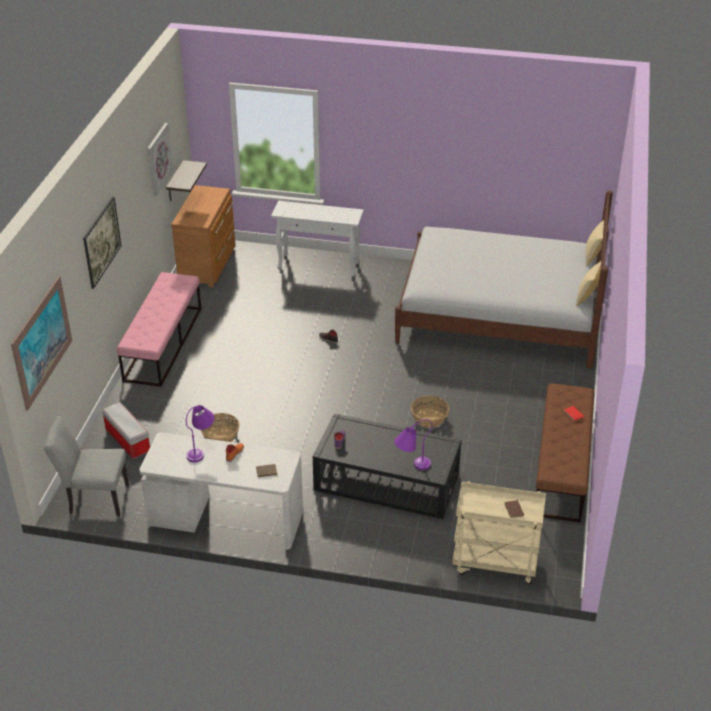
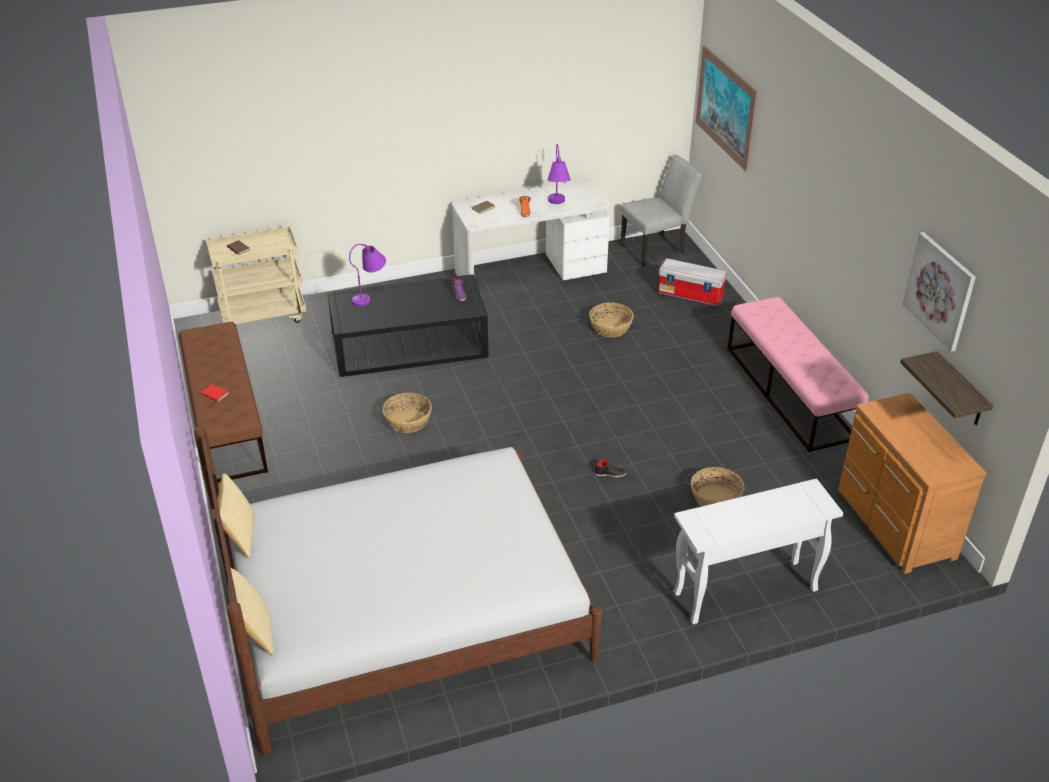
camera: 150 degrees right, 0 degrees up
(104, 254) = (810, 191): picture -> none
(283, 306) = (715, 498): none -> basket

